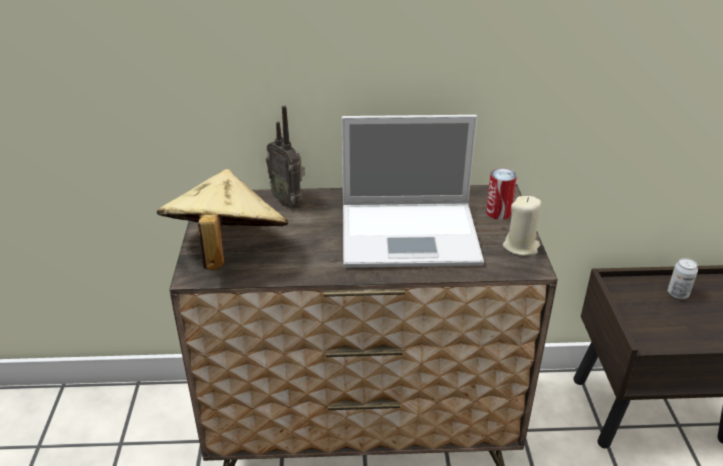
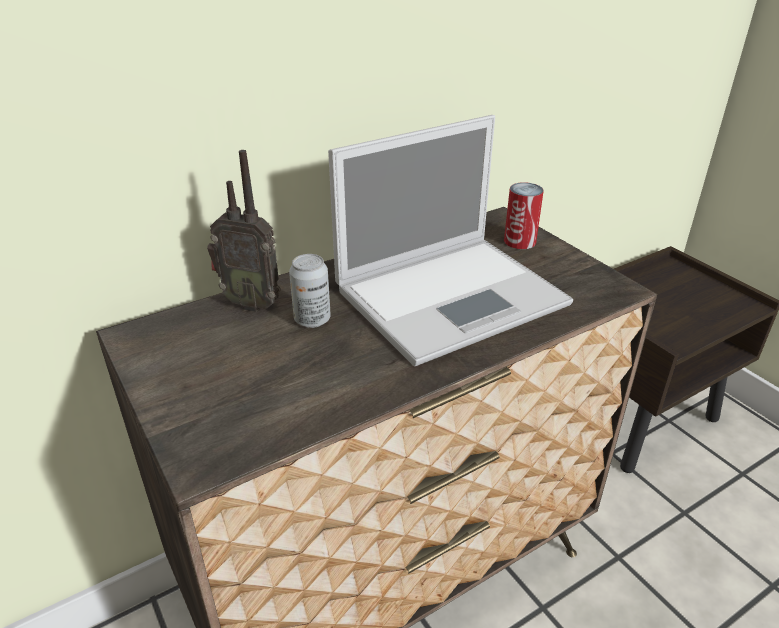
camera: 30 degrees left, 0 degrees up
(226, 251) = (222, 405): beige hat -> none
(521, 246) = (583, 270): beige candle -> none
(677, 294) = (653, 287): can -> can (312, 319)

